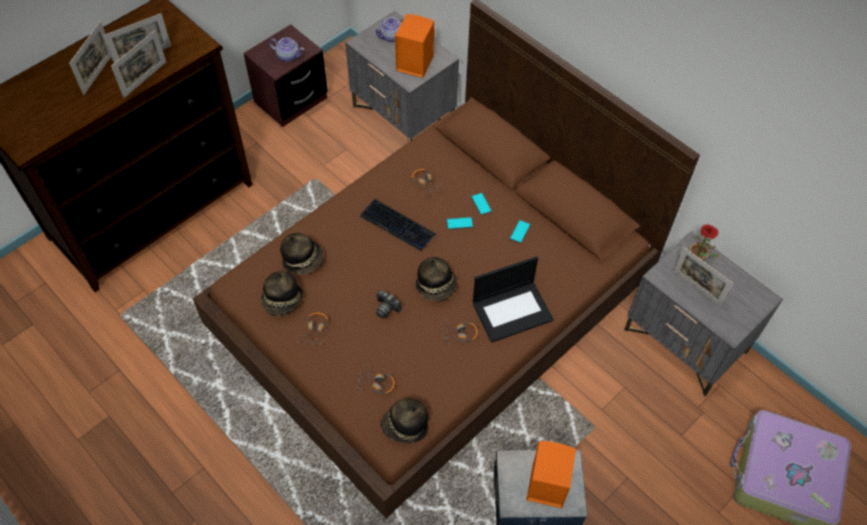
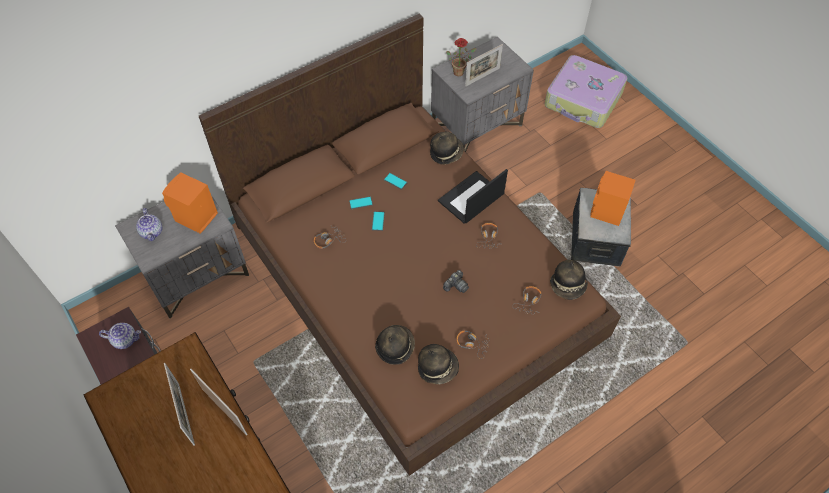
camera: 80 degrees left, 0 degrees up
(98, 73) = (198, 465): picture frame -> none
(288, 56) = (125, 339): teapot -> teapot turned 60 degrees clockwise
(398, 225) = (371, 267): keyboard -> none
(436, 286) = (440, 246): hat -> hat (446, 153)
(512, 310) = (471, 198): laptop -> laptop turned 120 degrees counterclockwise

